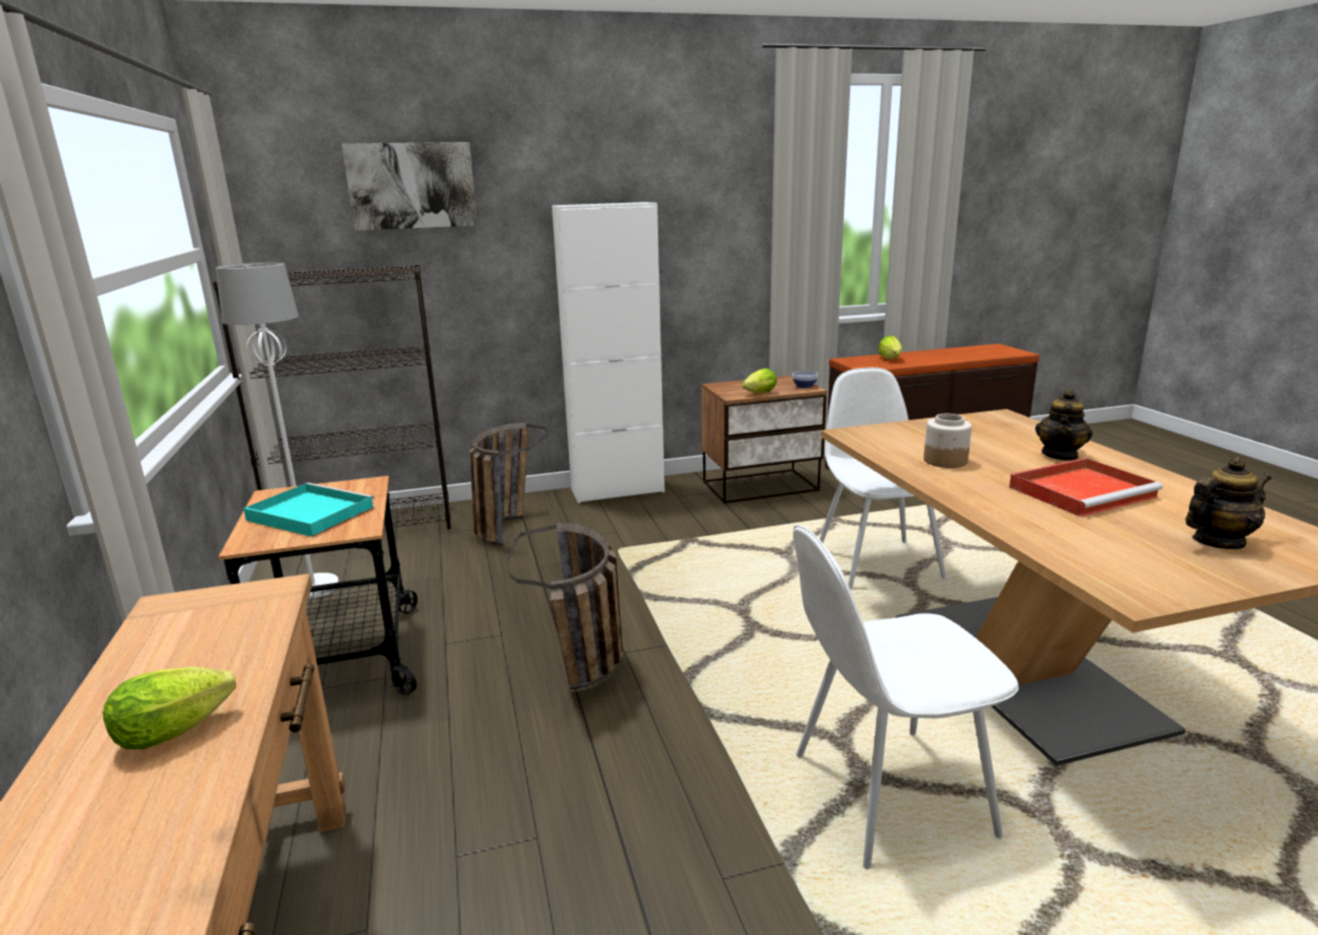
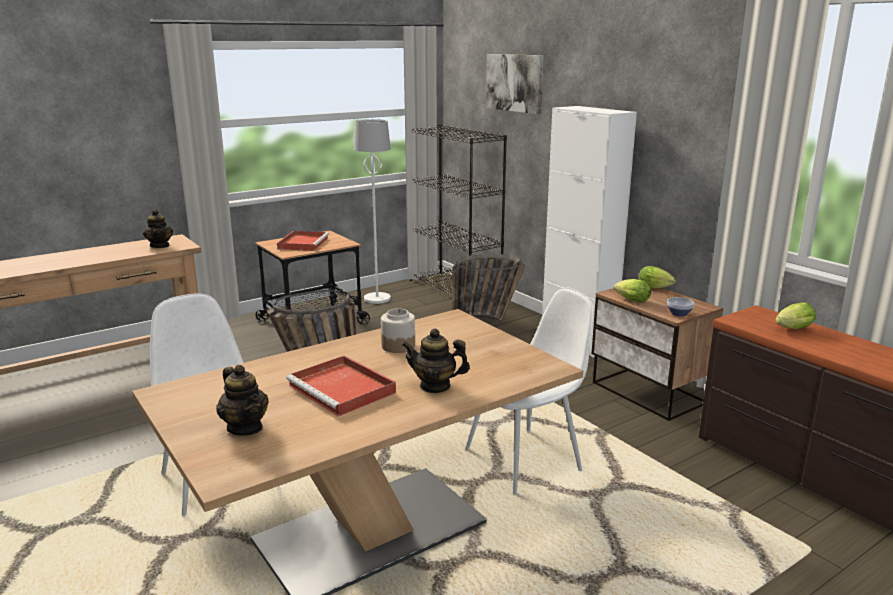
camera: 70 degrees right, 0 degrees up
(181, 729) = (91, 257): lettuce -> lettuce (656, 288)
(221, 621) = (160, 246): none -> teapot
(308, 514) = (303, 243): turquoise tray -> red tray

